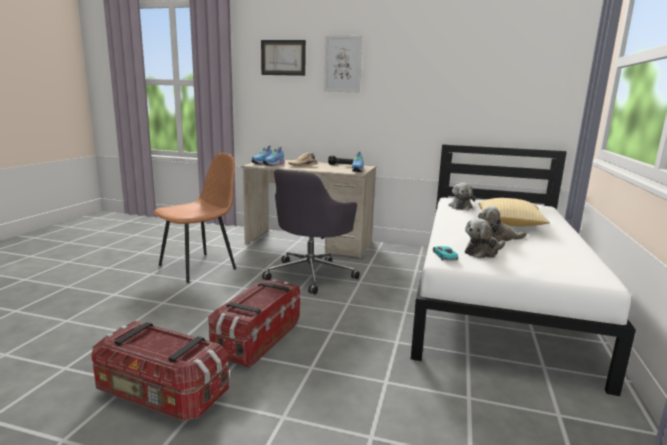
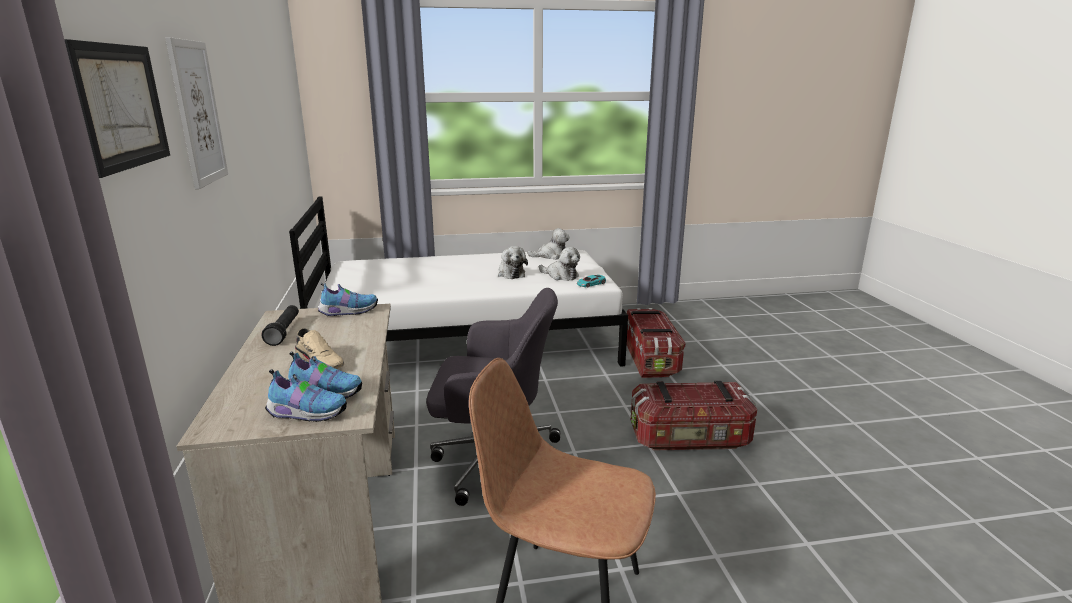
camera: 115 degrees left, 5 degrees up
(161, 395) = (816, 450): storage box -> storage box (651, 359)
(460, 206) = (385, 291): plush toy -> plush toy (551, 256)
(508, 224) = (456, 271): pillow -> none

